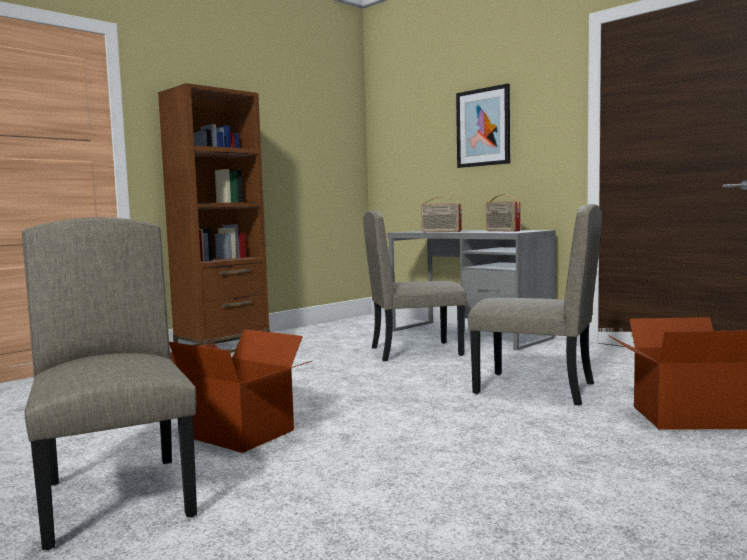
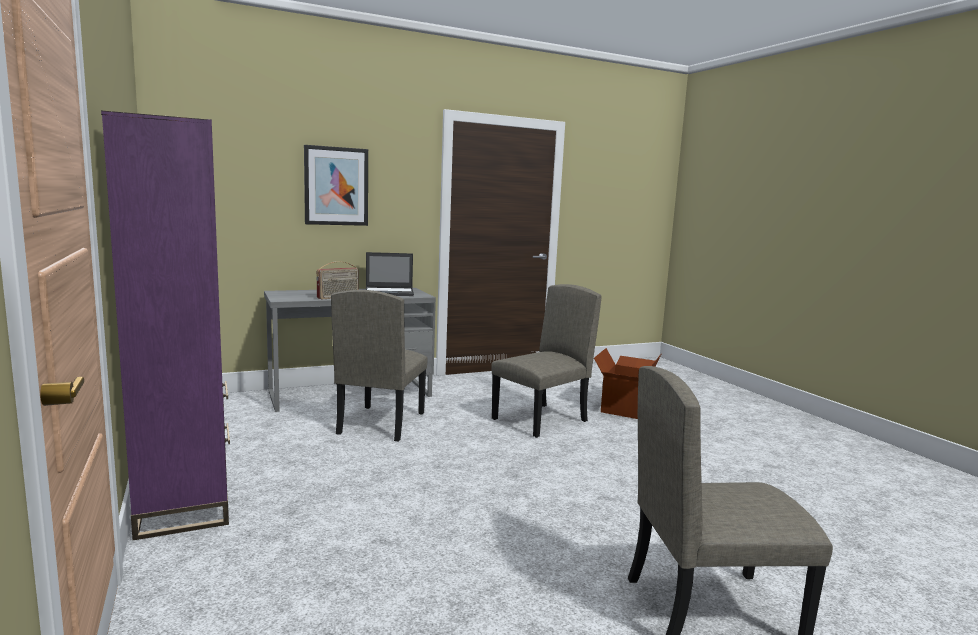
camera: 70 degrees left, 5 degrees up
(223, 347) = (184, 503): brown bookcase -> purple bookcase
(240, 433) = (571, 537): cardboard box -> none
(502, 231) = (390, 292): radio -> laptop

